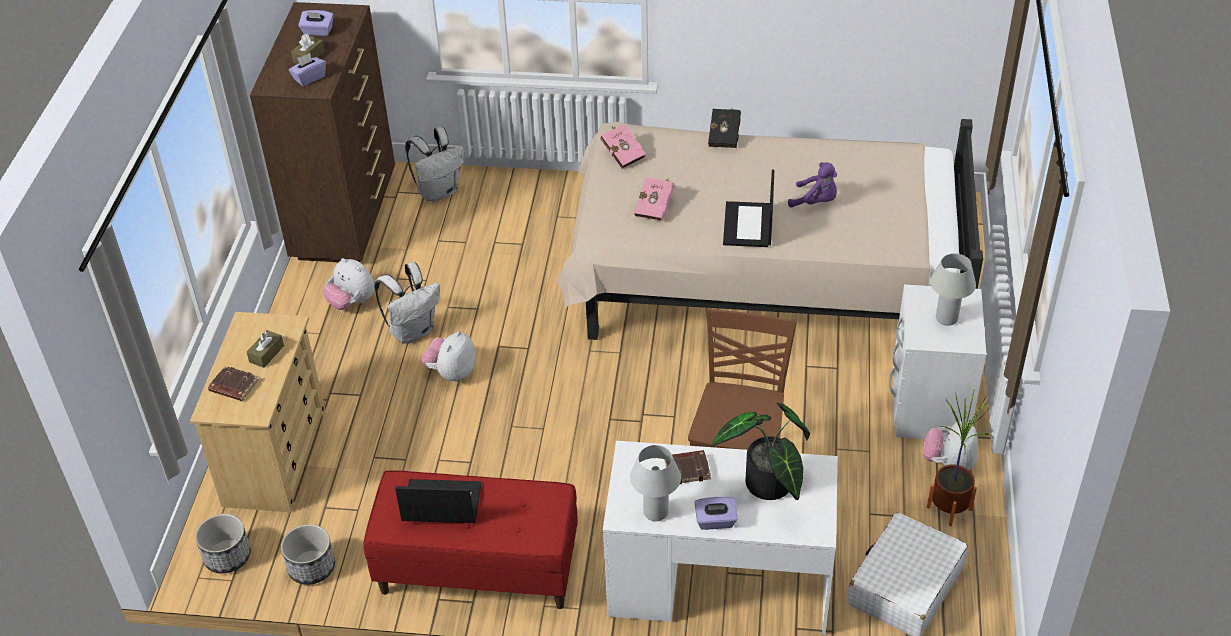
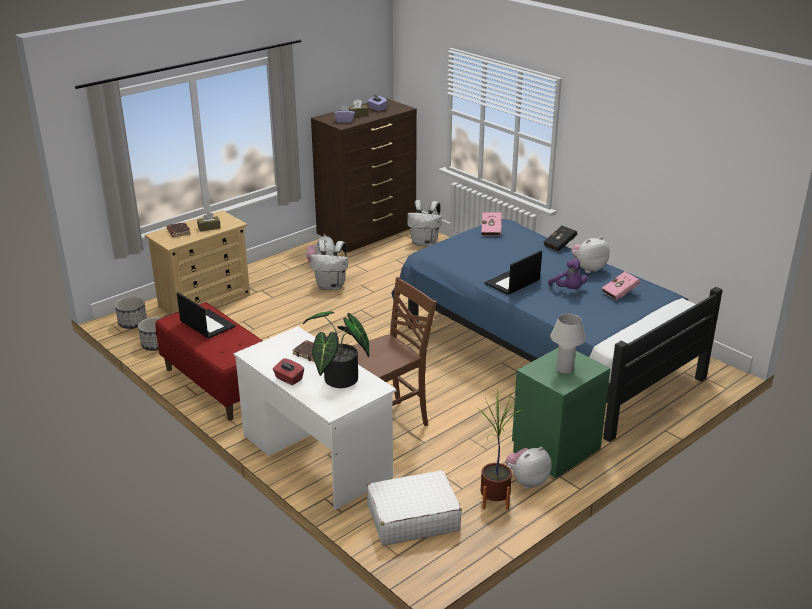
camera: 40 degrees right, 15 degrees down
(452, 373) = (324, 309): plush toy -> plush toy (588, 268)
(655, 207) = (474, 256): pink book -> pink book (621, 293)
(655, 512) = (268, 360): white table lamp -> none
(715, 522) = (288, 379): purple tissue box -> red tissue box
(762, 278) = (542, 347): beige bed -> blue bed
(928, 406) = (555, 449): white nightstand -> green nightstand

